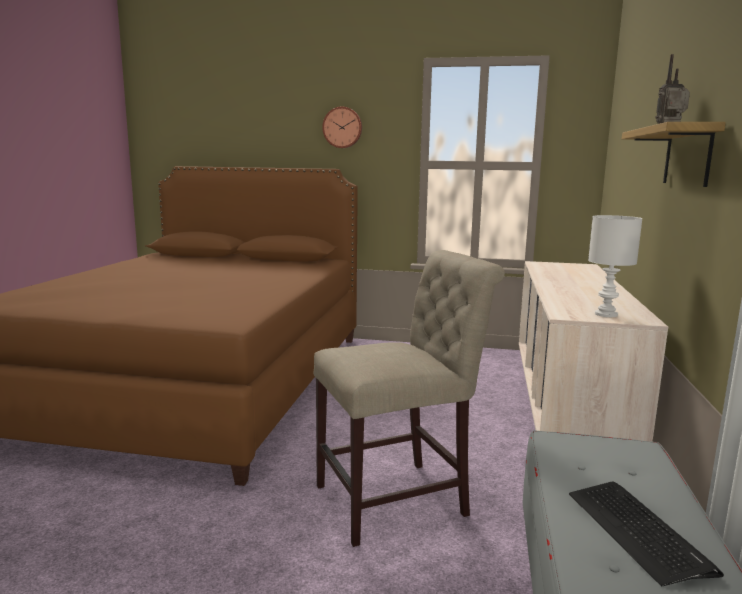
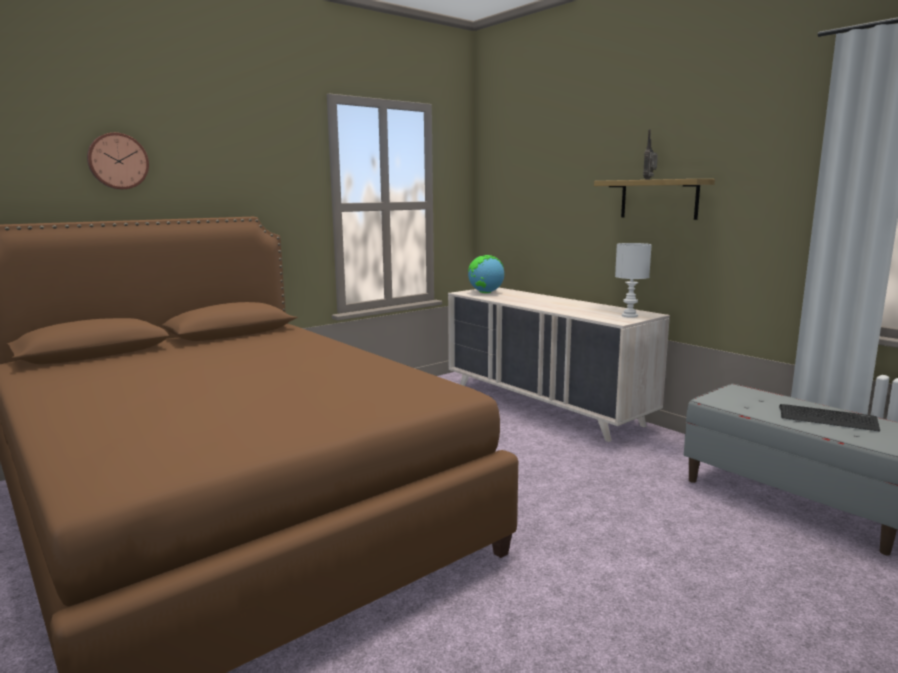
camera: 50 degrees left, 0 degrees up
(342, 127) = (246, 166): wall clock -> wall clock (117, 161)
(399, 499) = (600, 499): beige chair -> none
(558, 267) = (485, 293): none -> globe

